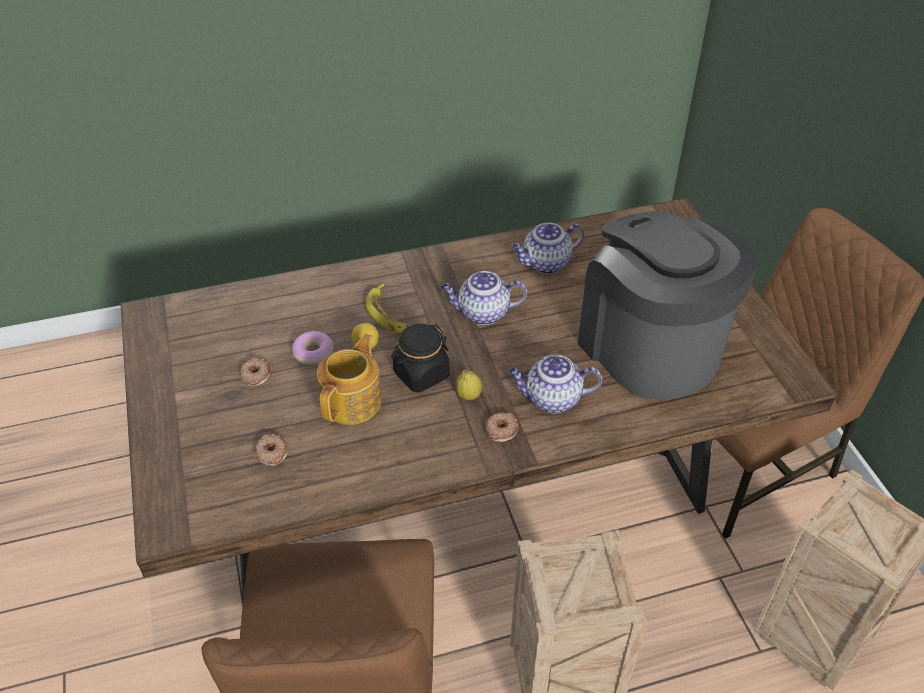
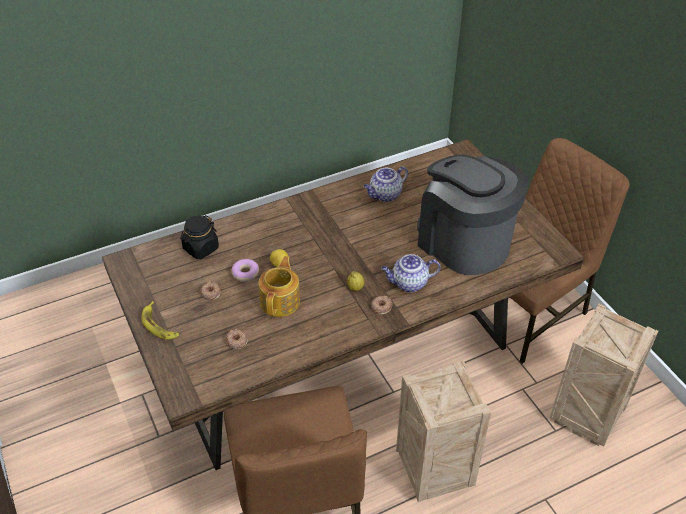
camera: 10 degrees left, 0 degrees up
(388, 314) = (289, 242): banana -> banana (159, 325)
(421, 374) = (321, 278): black jar -> black jar (200, 248)
(482, 313) = (351, 233): teapot -> none

